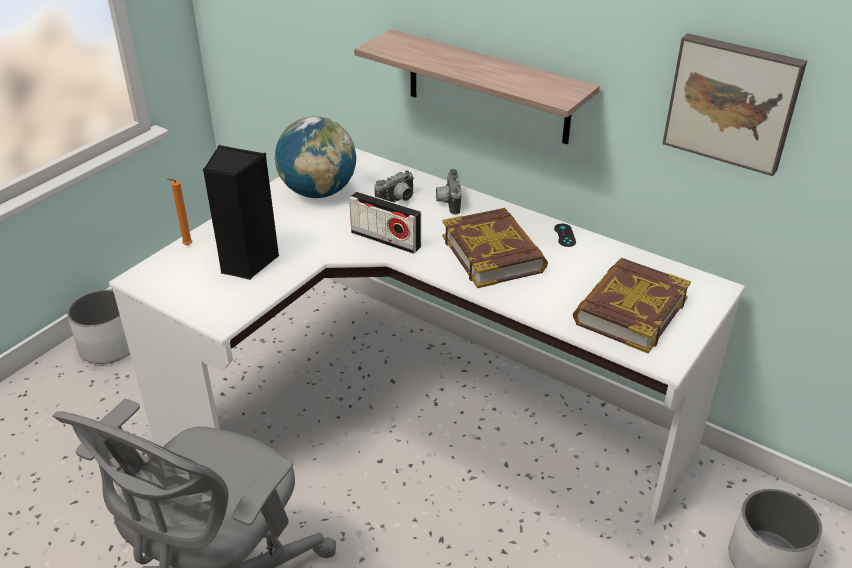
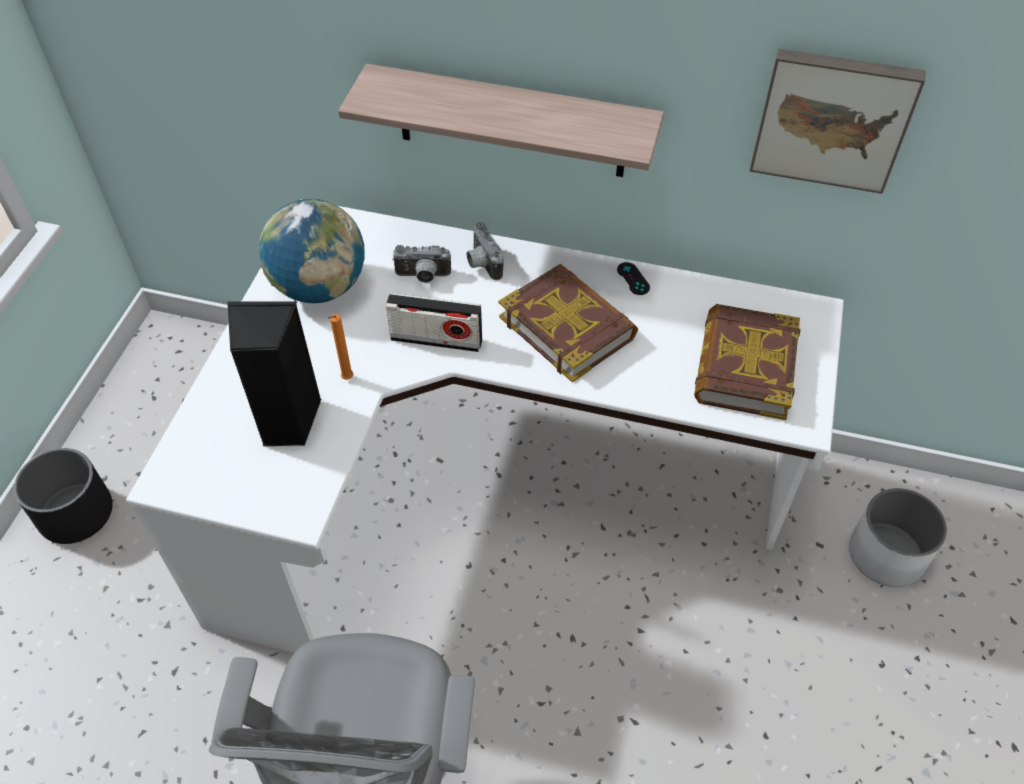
camera: 20 degrees left, 15 degrees up
(109, 346) = (76, 513): white planter -> black planter
(186, 246) = (197, 416): orange candle -> orange candle (346, 379)
(398, 201) = (423, 277): camera -> camera turned 60 degrees clockwise

